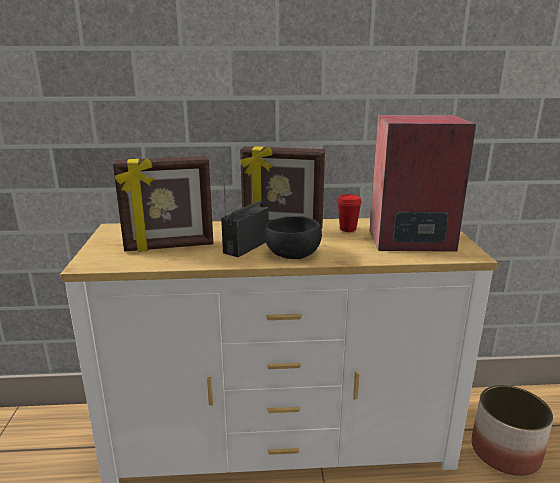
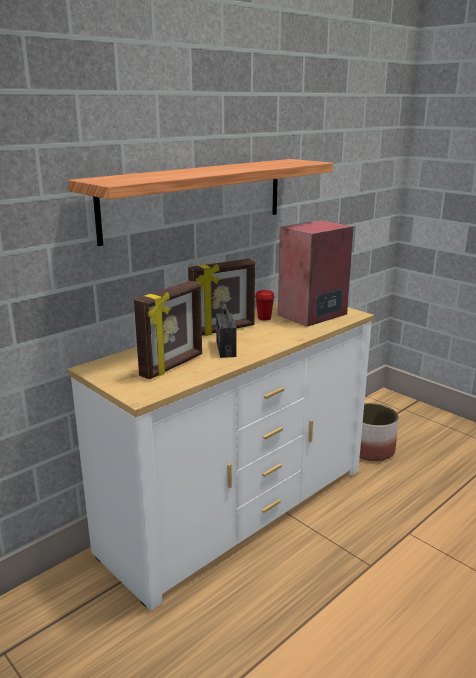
camera: 40 degrees left, 0 degrees up
(276, 69) = (196, 198): none -> shelf
(293, 253) = (263, 343): black bowl -> none

